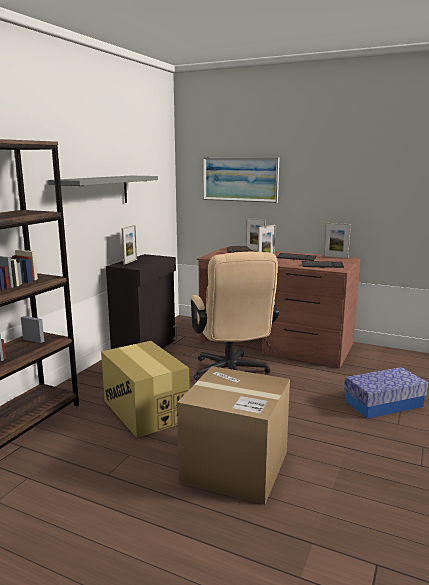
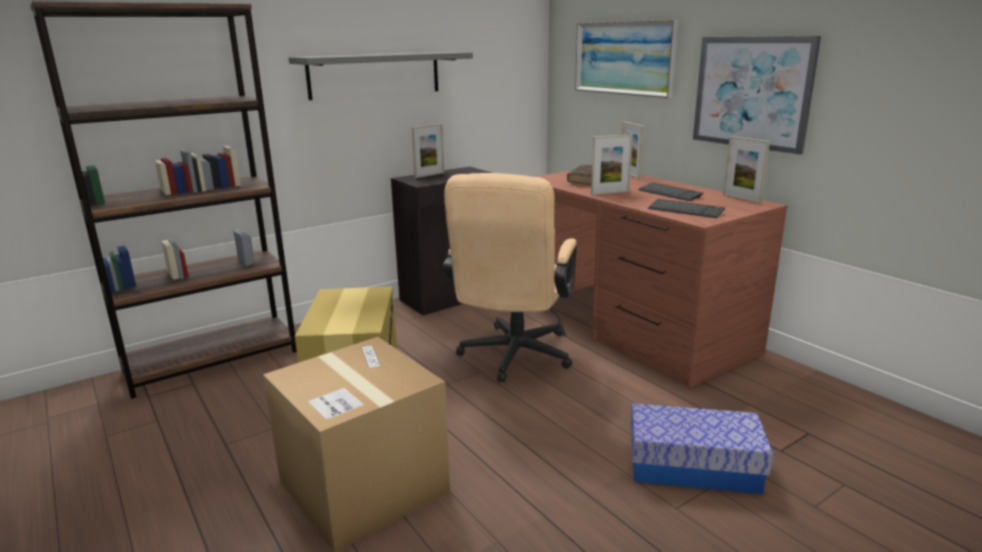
camera: 30 degrees right, 5 degrees up
(331, 198) = (751, 92): none -> picture

